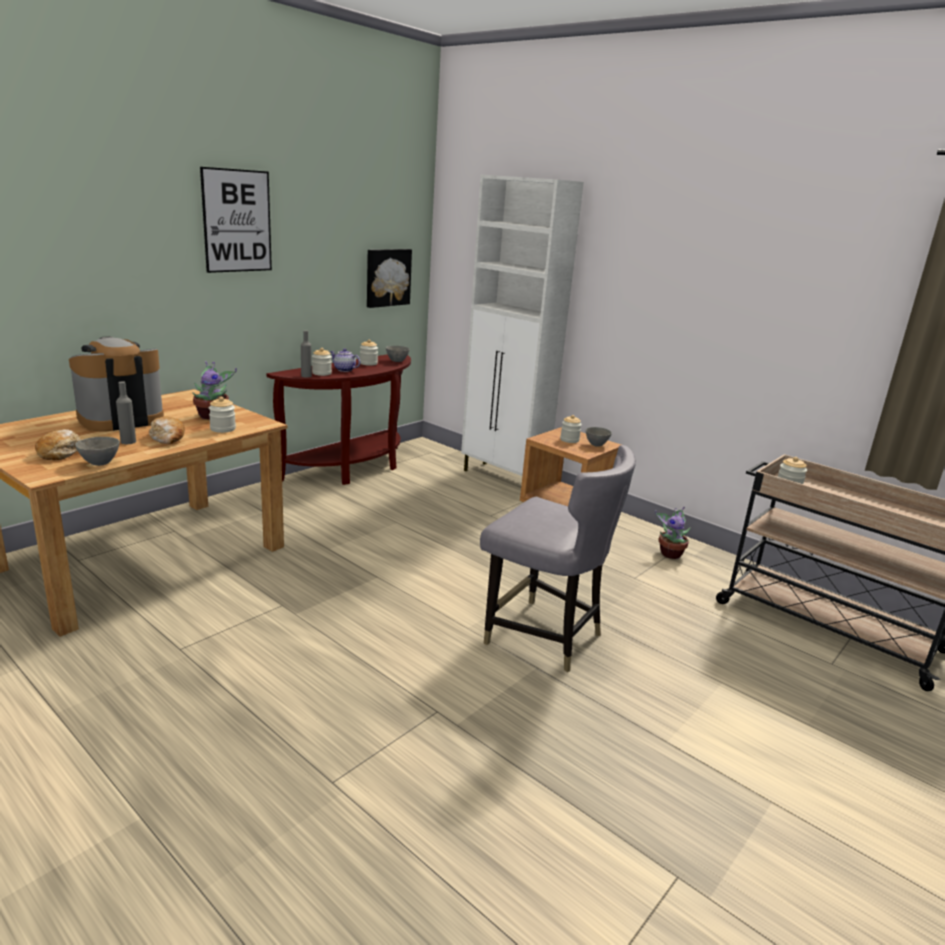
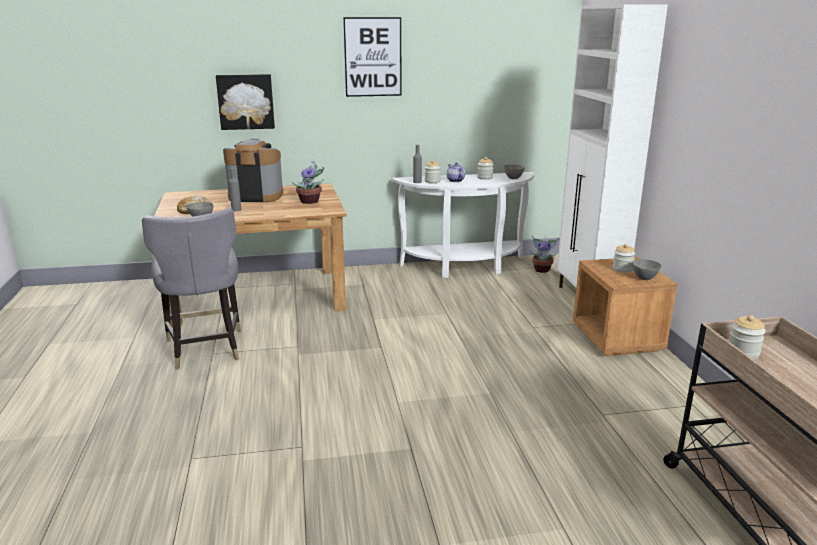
camera: 40 degrees right, 0 degrees up
(168, 438) = (260, 211): bread -> none
(223, 429) = (301, 210): jar -> none
(353, 468) = (465, 267): brown console table -> white console table
(387, 277) = (520, 103): picture -> picture (246, 101)
(544, 636) = (448, 429): grey chair -> grey chair (205, 349)
(670, 553) = (676, 406): potted plant -> potted plant (542, 269)

